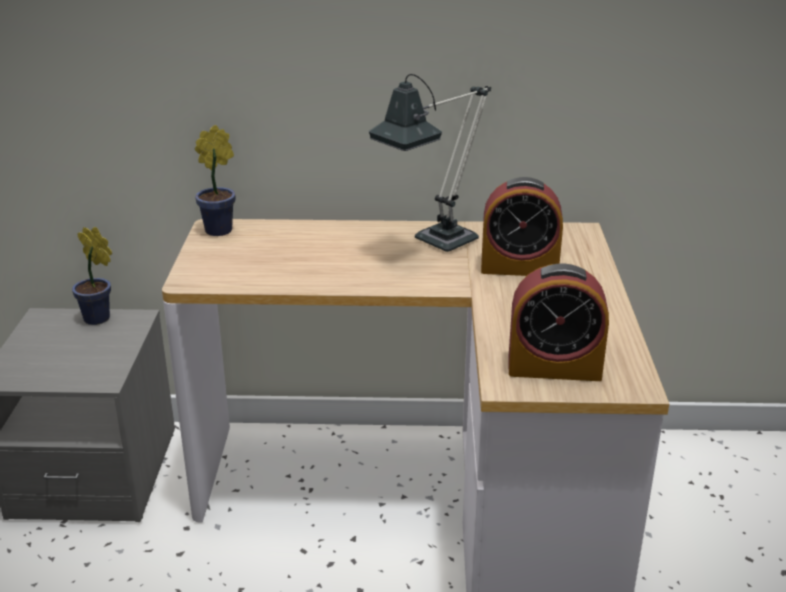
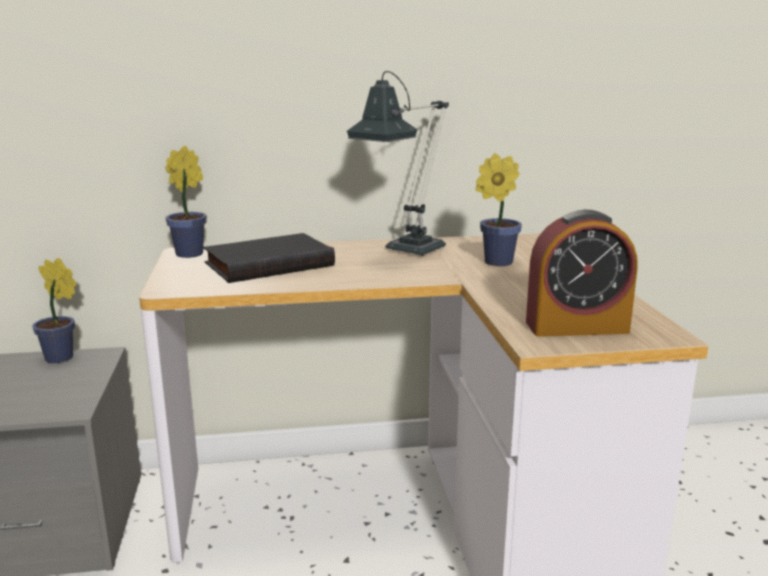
camera: 10 degrees left, 10 degrees down
(292, 251) = (269, 263): none -> black book
(519, 267) = (494, 262): alarm clock -> potted plant

